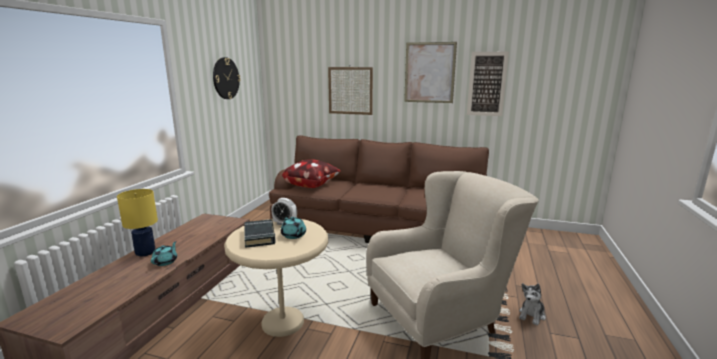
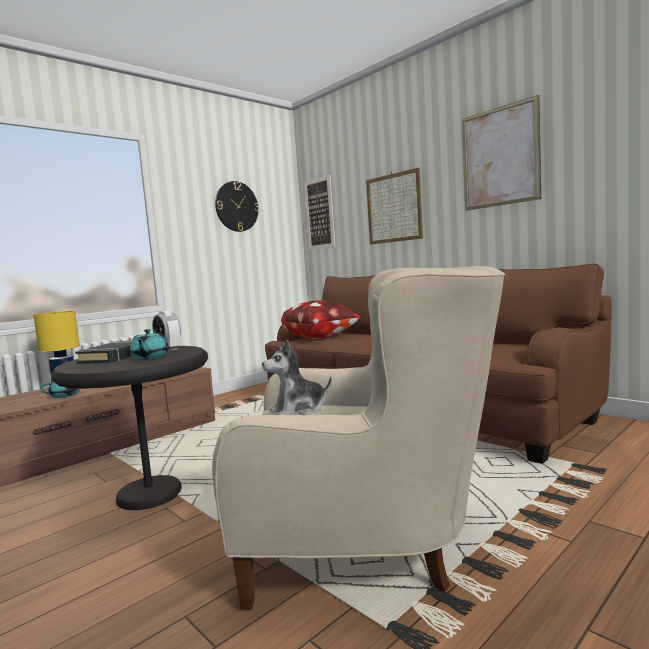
camera: 30 degrees right, 10 degrees down
(283, 322) = (149, 494): beige side table -> black side table
(487, 84) = (599, 153): picture -> picture (319, 213)
(532, 315) = (573, 582): plush toy -> plush toy (299, 411)

